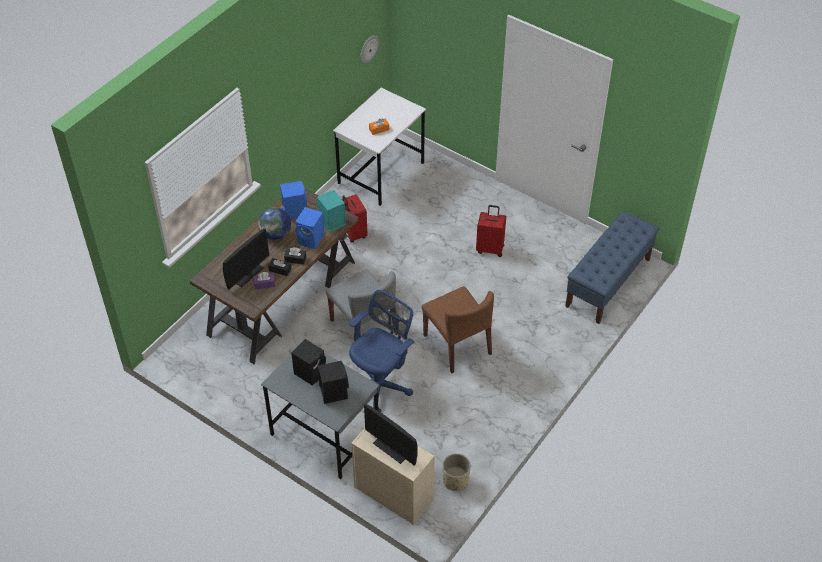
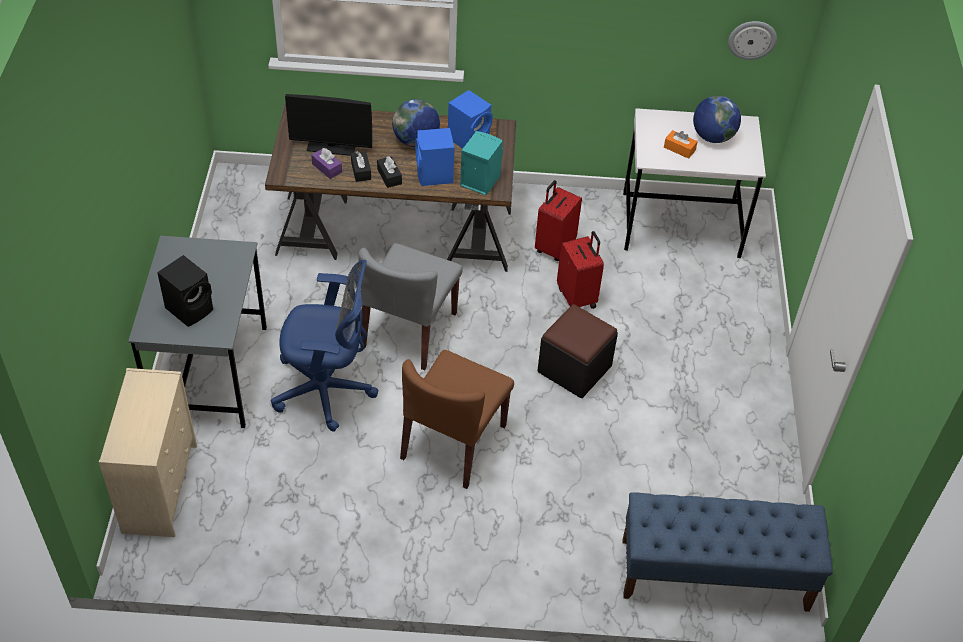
camera: 55 degrees right, 0 degrees up
(310, 372) = (209, 272): black speaker -> none
(381, 112) = (712, 137): none -> globe
(392, 448) = (142, 413): monitor -> none
(446, 269) = (574, 369): none -> black ottoman
(455, 480) = (221, 547): beige planter -> none
(490, 248) = (654, 400): red suitcase -> red suitcase (577, 297)

